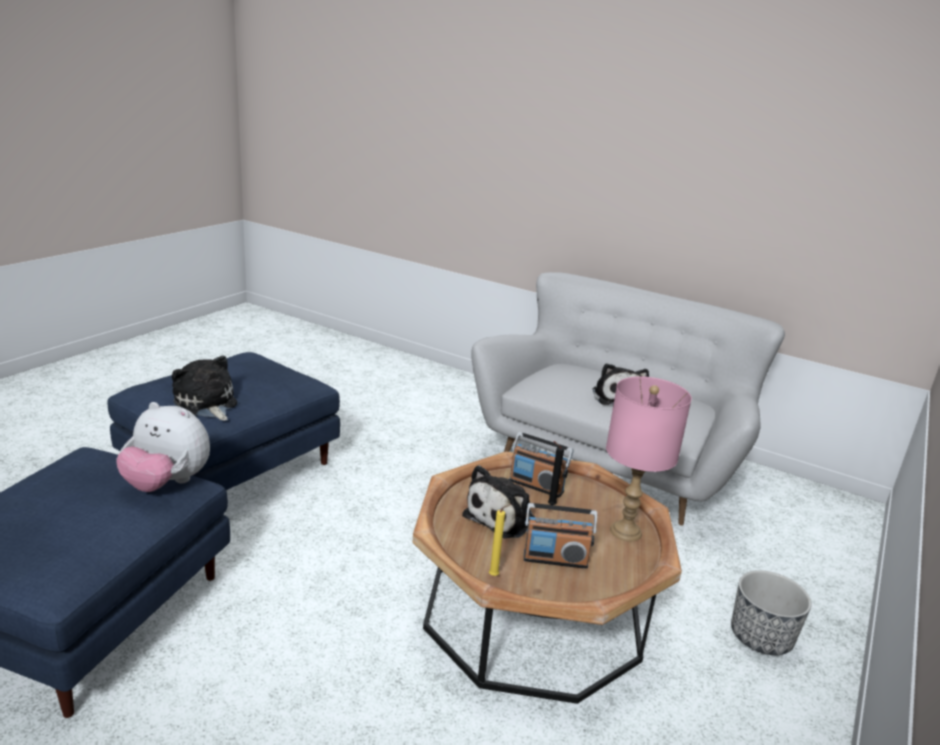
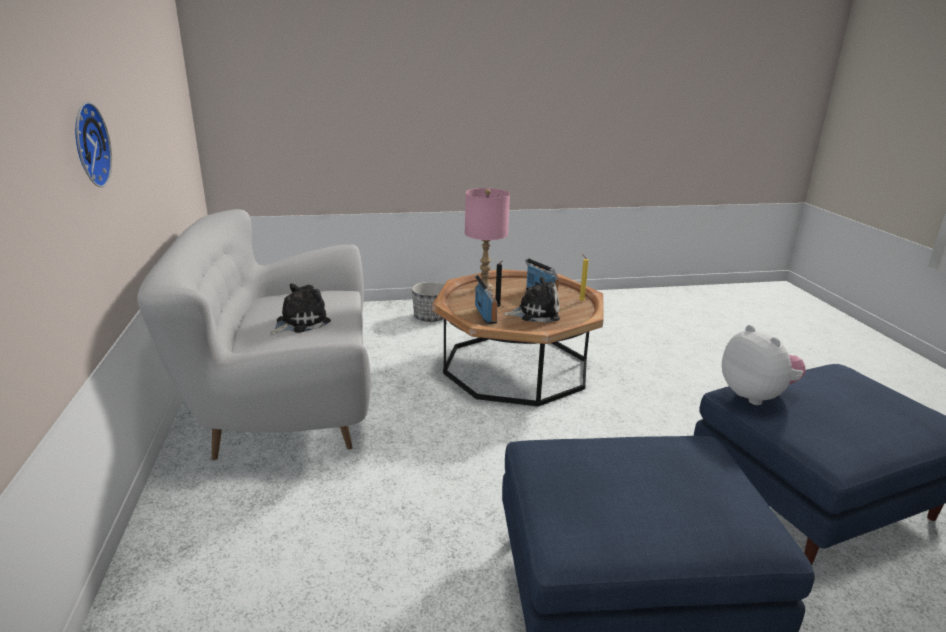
camera: 130 degrees left, 0 degrees up
(206, 404) = (686, 462): plush toy -> none
(607, 178) = (87, 145): none -> wall clock

